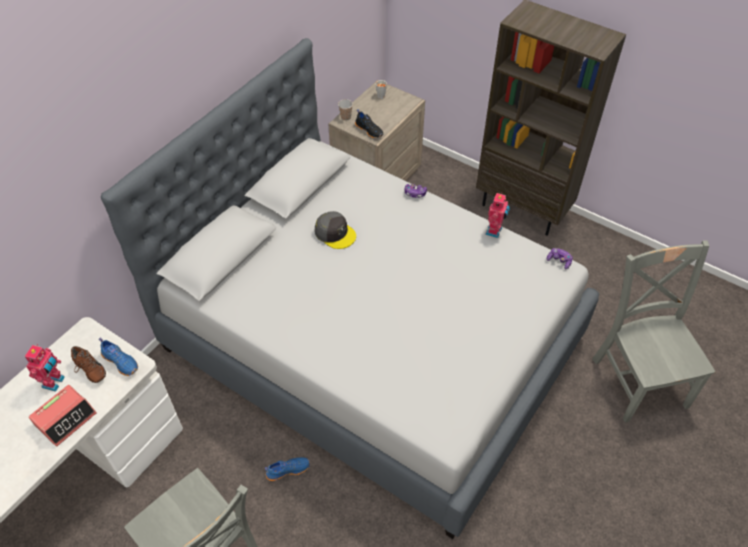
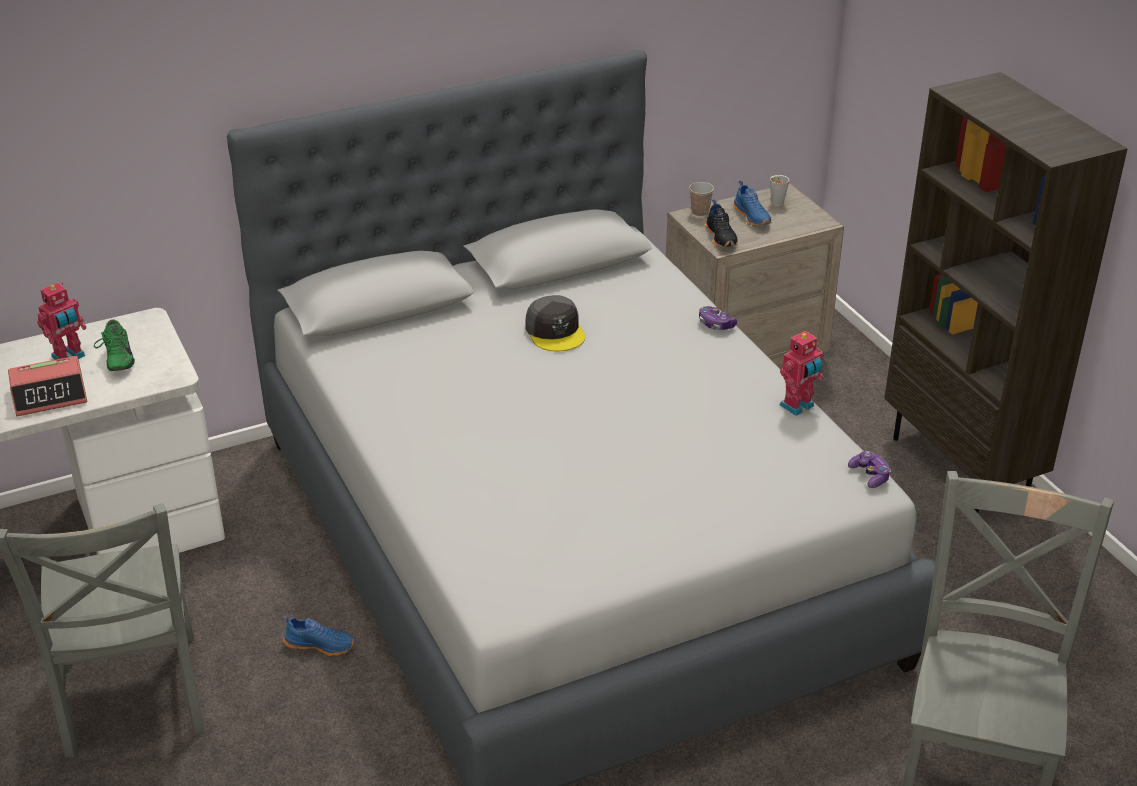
camera: 30 degrees right, 15 degrees down
(89, 370) = (116, 360): brown shoe -> green shoe
(121, 361) = (160, 364): blue shoe -> blue shoe (753, 216)

